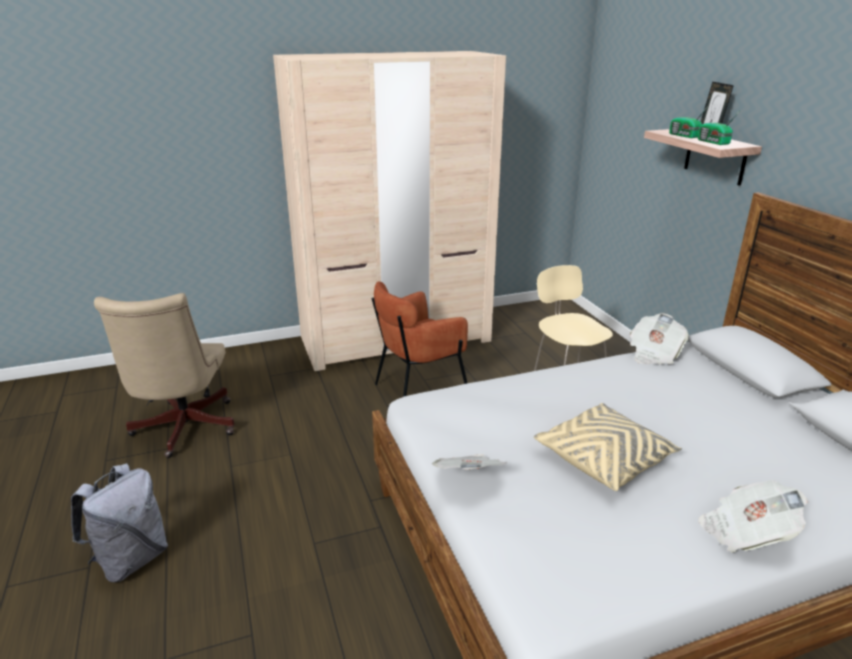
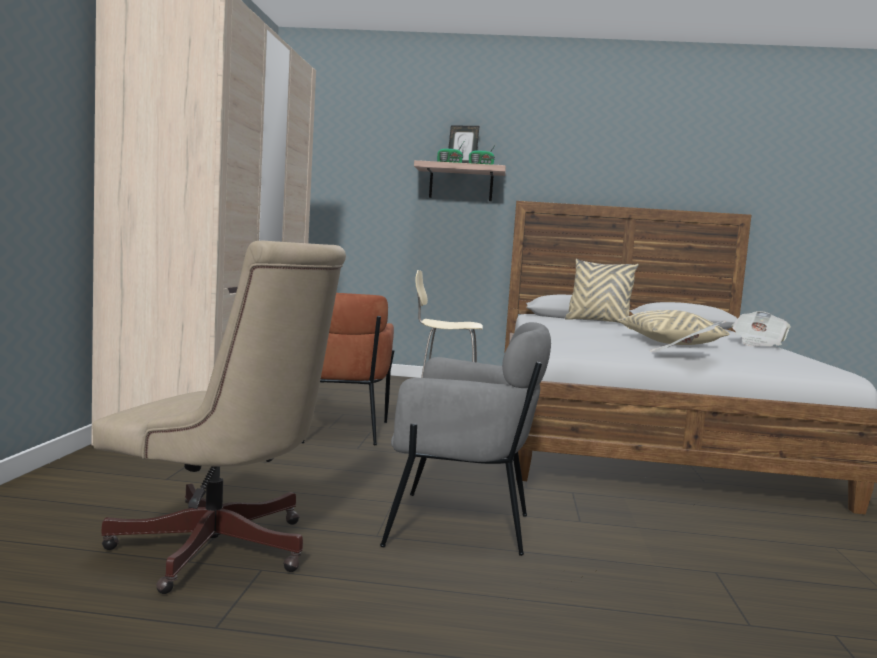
camera: 65 degrees left, 20 degrees down
(131, 559) = (541, 628): grey backpack -> none
(265, 491) = (459, 526): none -> grey armchair
(654, 353) = (533, 318): newspaper -> none
(732, 388) = (598, 322): none -> beige pillow

